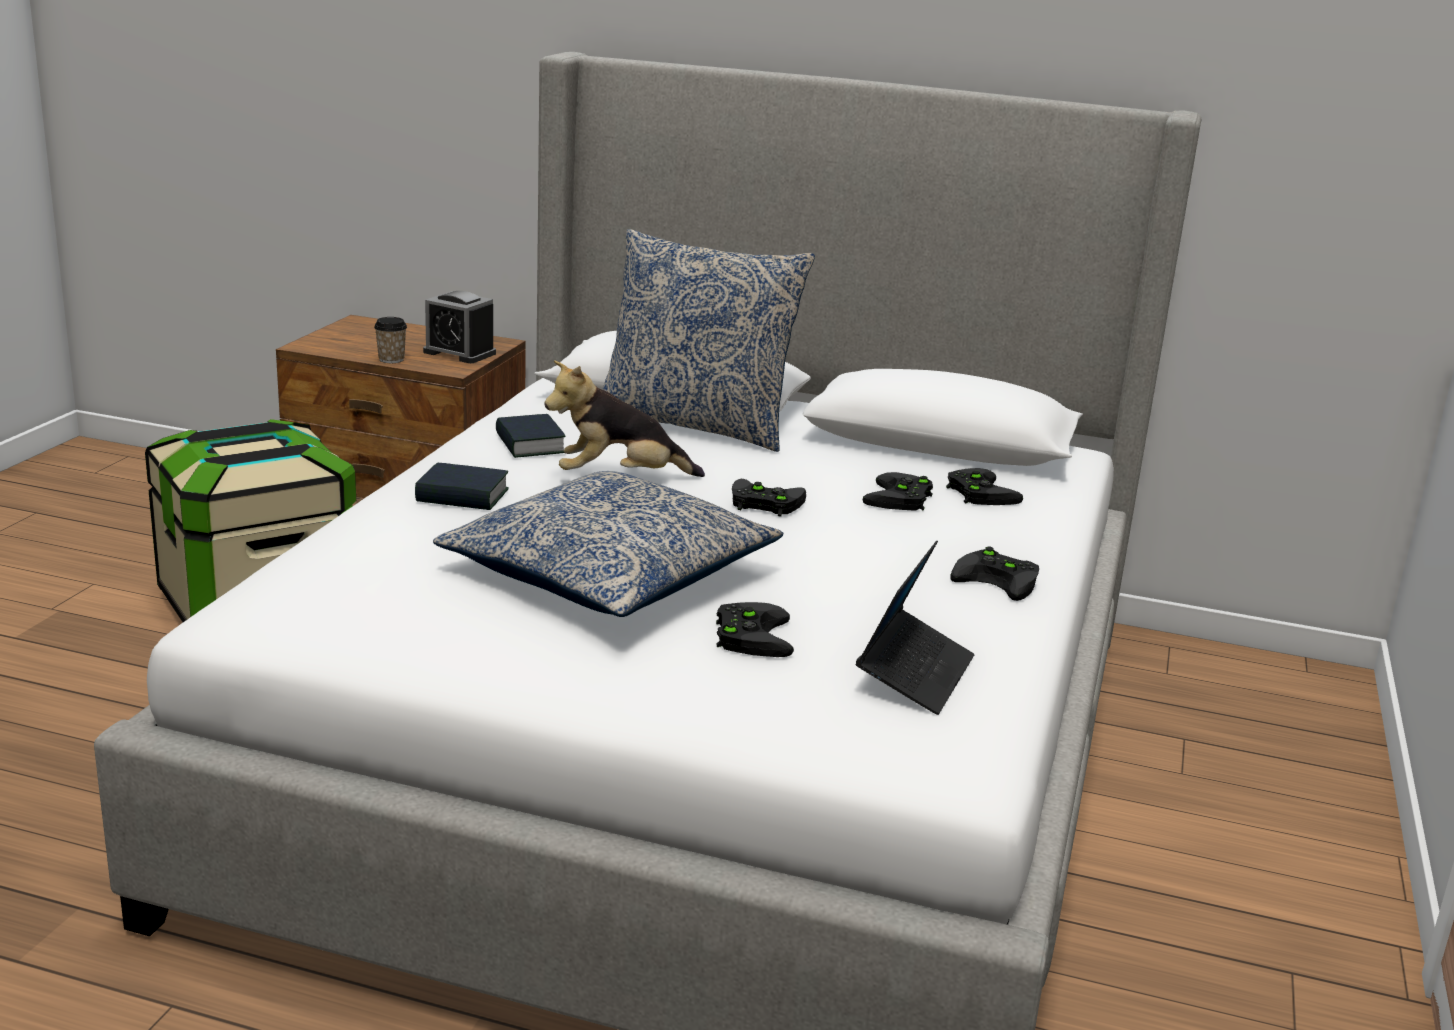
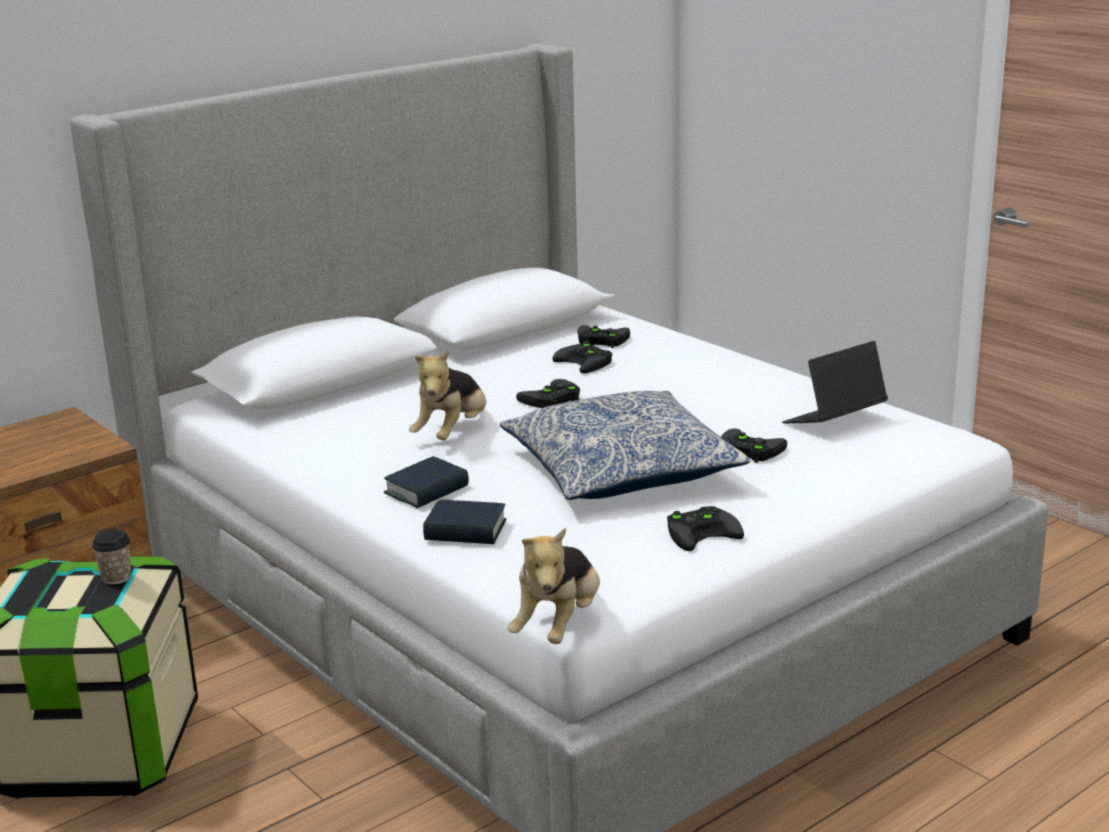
camera: 55 degrees left, 0 degrees up
(190, 619) = (558, 625): none -> plush toy
(391, 359) = (40, 467): cup -> cup (116, 577)
(459, 353) = (67, 437): alarm clock -> none
(530, 444) = (345, 448): book -> book (465, 531)
(696, 425) = (379, 387): pillow -> none
(914, 674) = (834, 421): laptop -> laptop turned 90 degrees counterclockwise
(1000, 580) = (733, 369): black game controller -> black game controller (702, 532)

